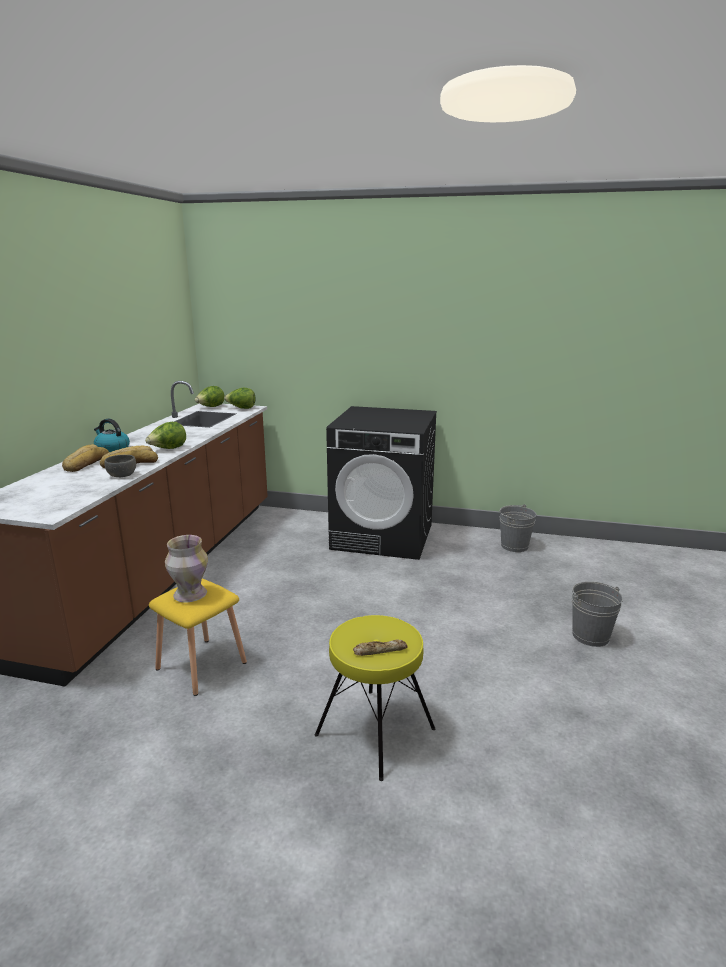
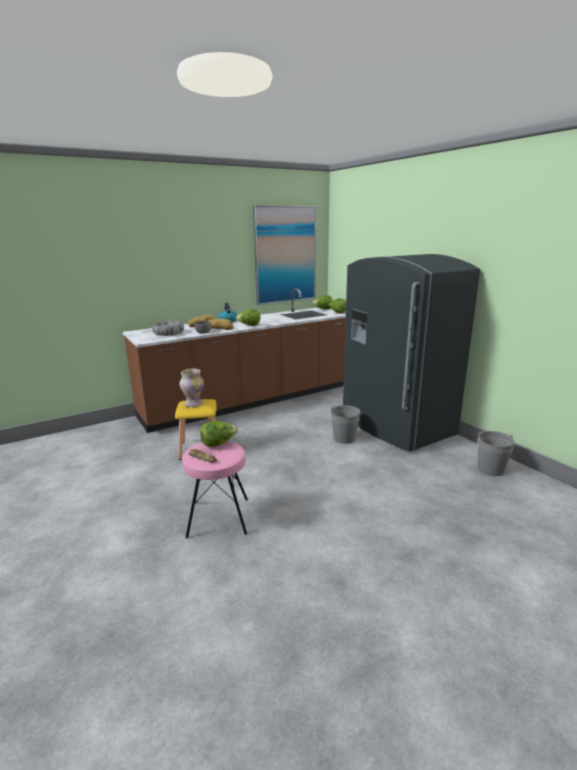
camera: 45 degrees right, 0 degrees up
(59, 490) = (168, 333): none -> bowl
(152, 331) = (285, 255): none -> picture
(361, 625) = (218, 444): none -> lettuce
(374, 731) = (218, 517): yellow stool -> pink stool
(383, 536) = (395, 426): black washing machine -> grey fridge
(590, 636) = (441, 551): grey bucket -> grey bucket (344, 438)

